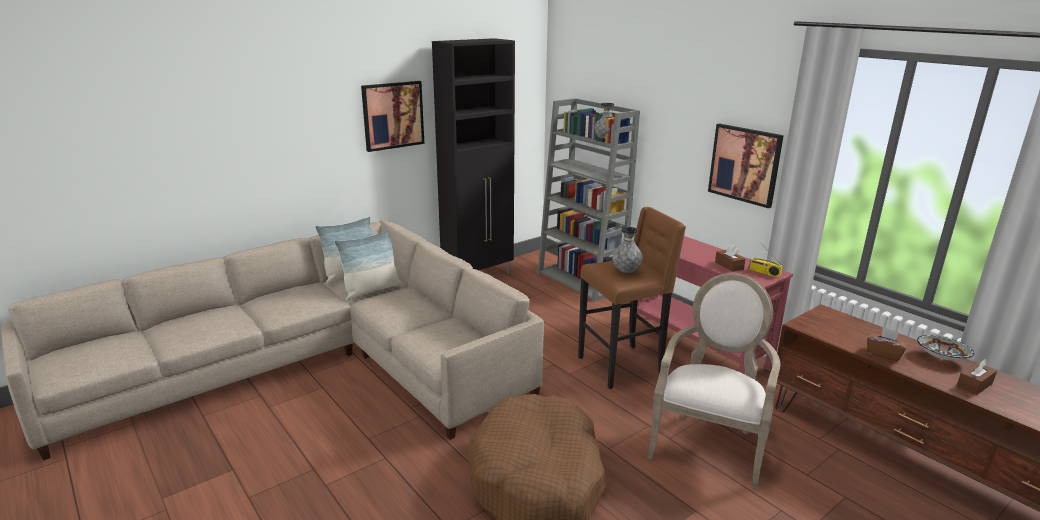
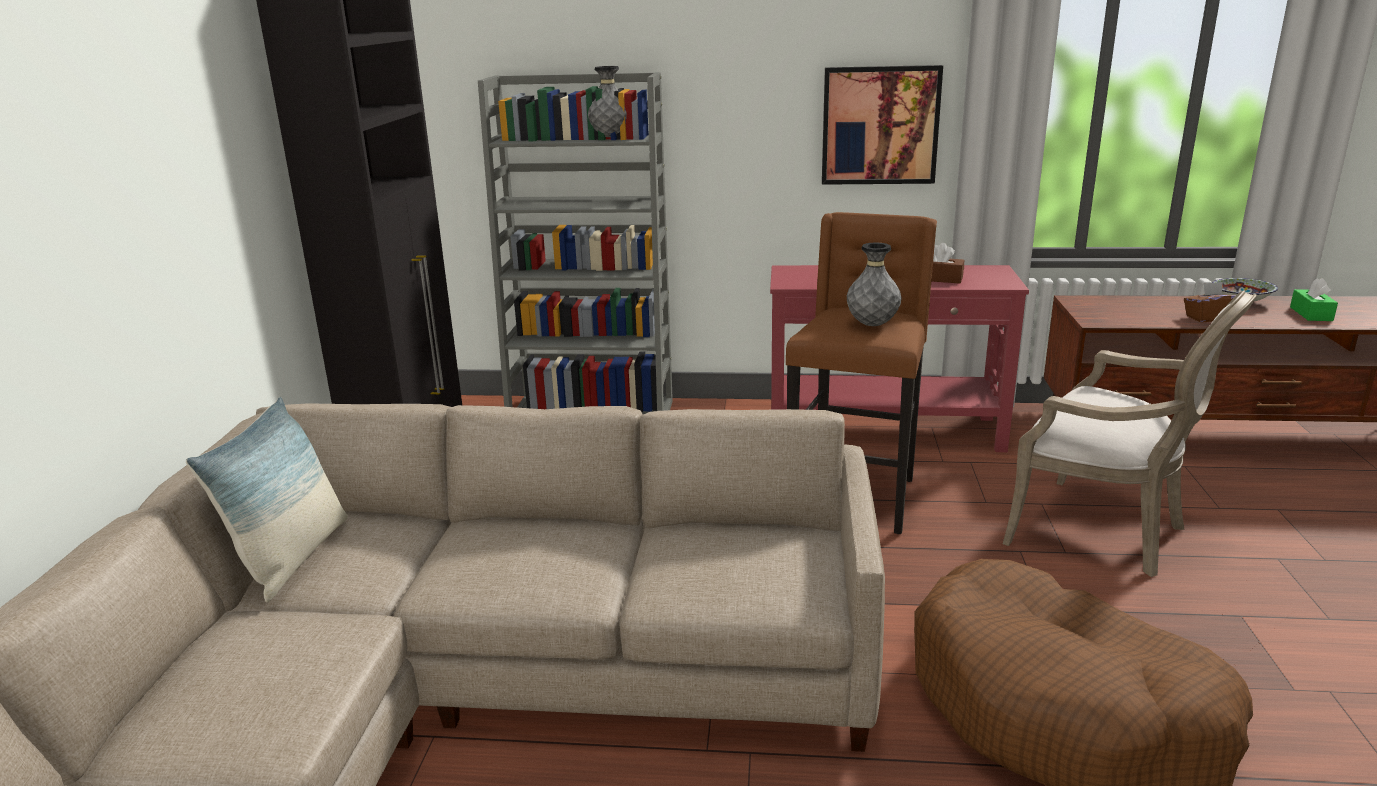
camera: 45 degrees left, 0 degrees up
(371, 290) = (396, 565): pillow -> none
(393, 115) = (209, 139): picture -> none
(709, 444) = (1105, 533): armchair -> armchair turned 150 degrees clockwise
(764, 273) = (987, 273): radio -> none
(974, 384) = (1311, 314): brown tissue box -> green tissue box

